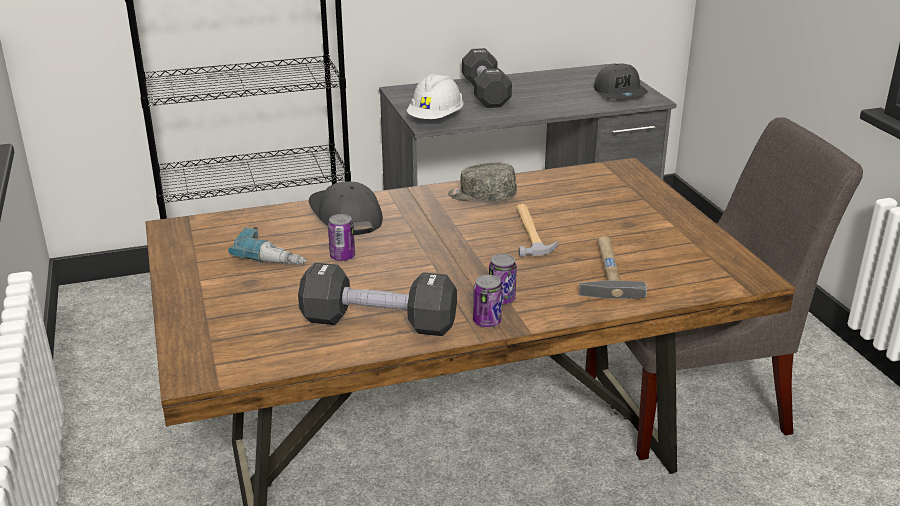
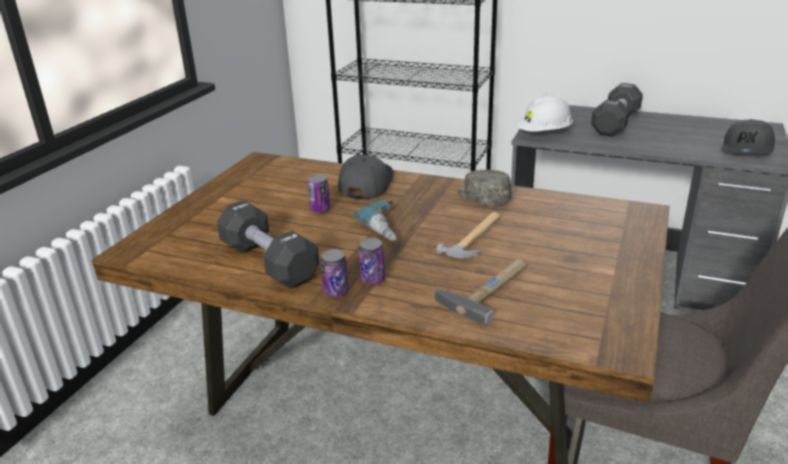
camera: 40 degrees right, 0 degrees up
(275, 255) = (284, 195): power drill -> power drill (389, 228)

